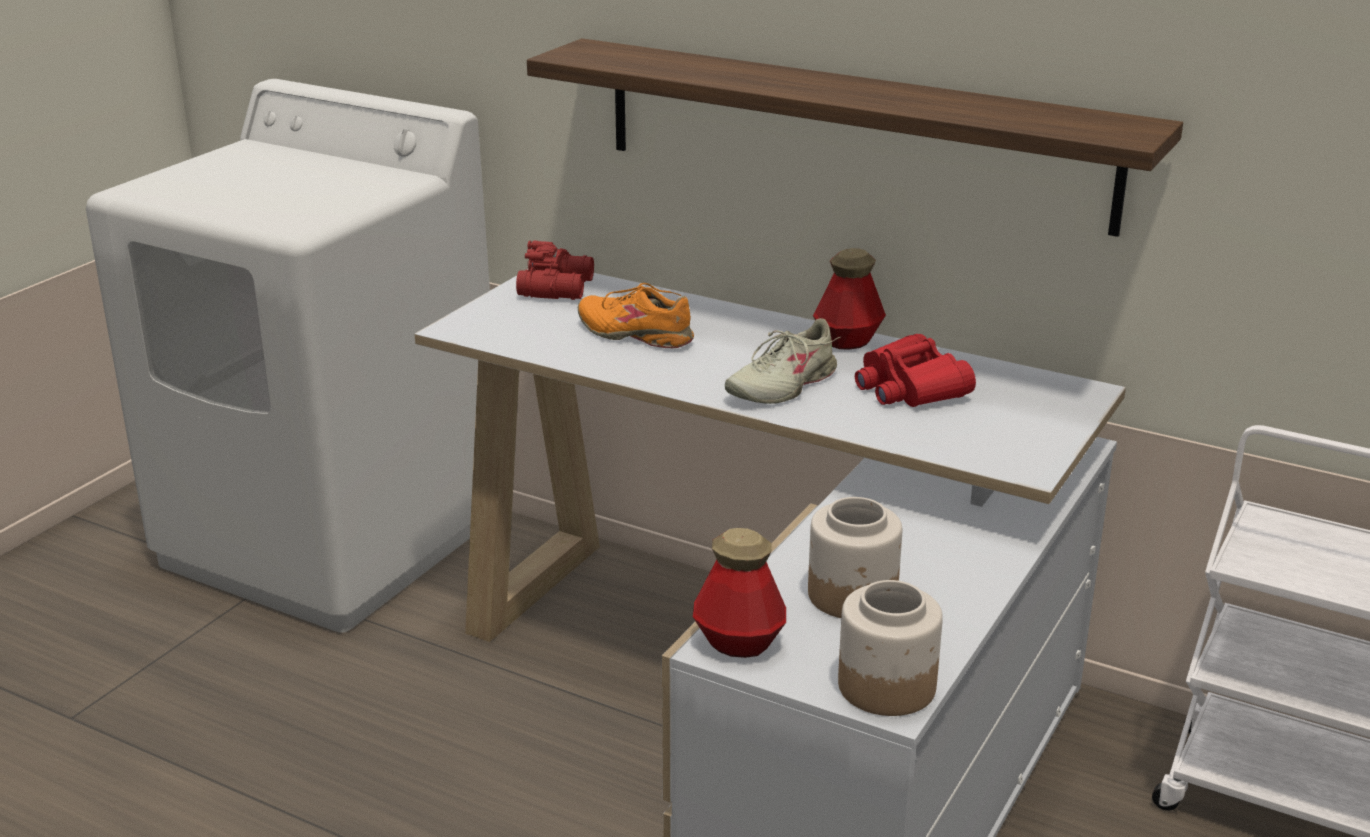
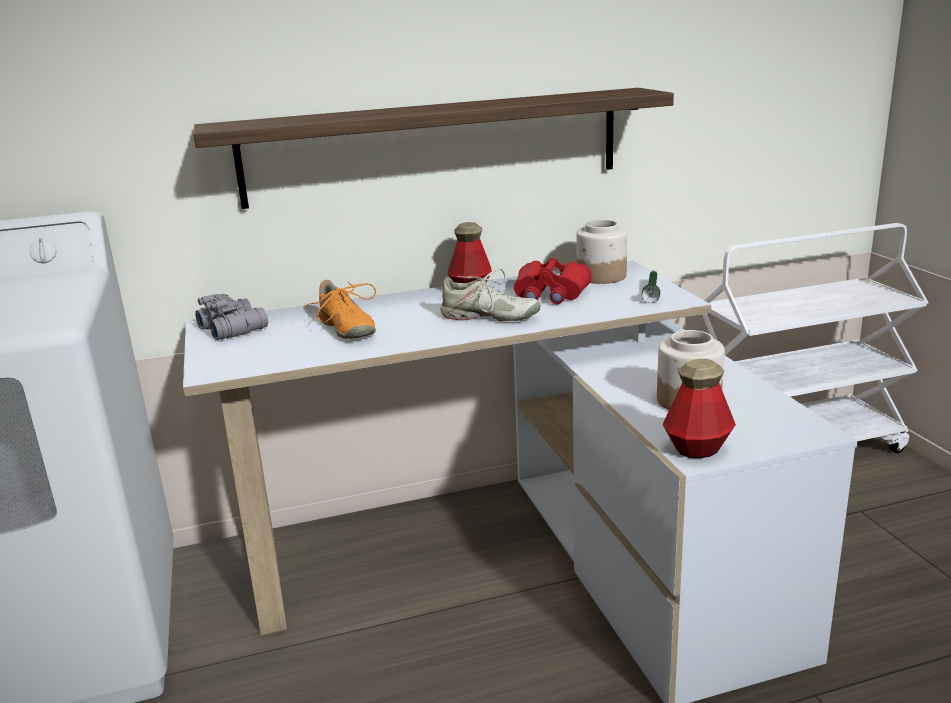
camera: 45 degrees left, 5 degrees down
(558, 287) = (234, 328): red binoculars -> grey binoculars
(636, 334) = (345, 329): orange shoe -> orange shoe turned 105 degrees counterclockwise
(782, 386) = (489, 317): beige shoe -> beige shoe turned 75 degrees counterclockwise
(885, 687) = (796, 427): jar -> jar (601, 276)
(1024, 441) = (652, 292): none -> green flashlight

